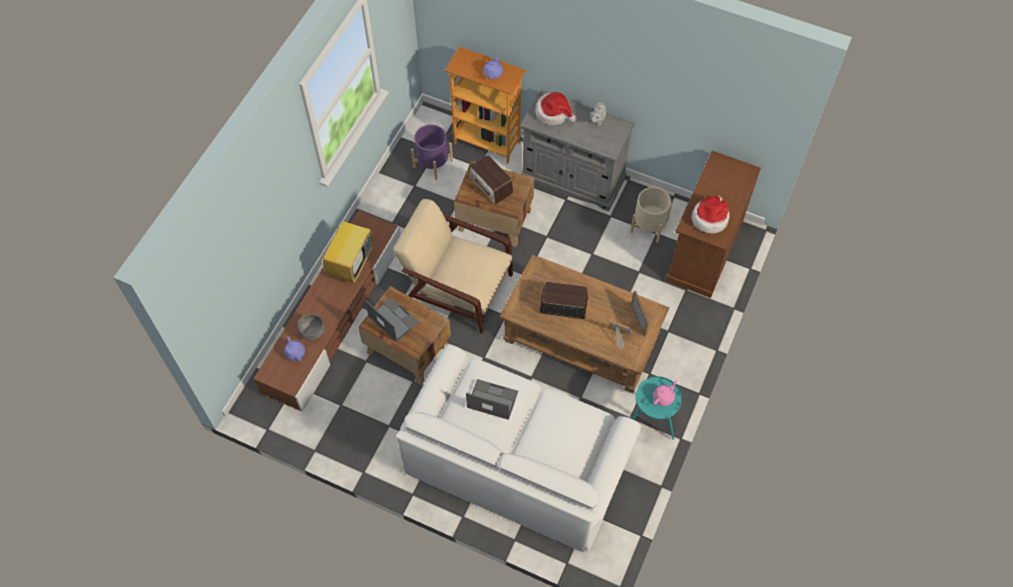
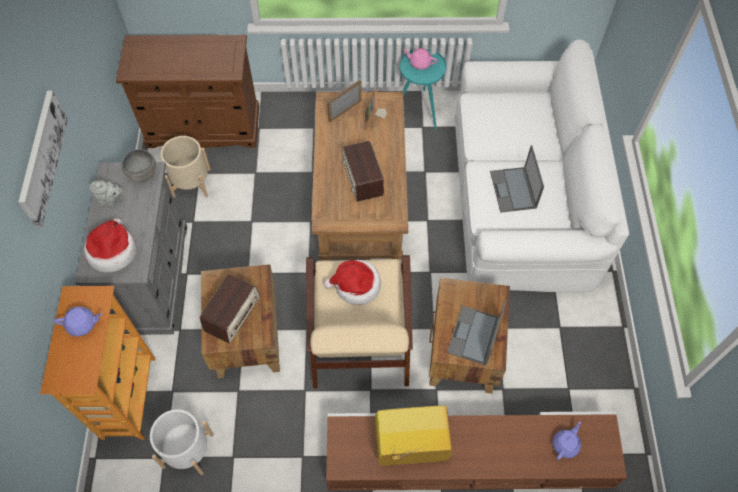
camera: 115 degrees left, 0 degrees up
(312, 333) = (528, 439): grey bowl -> grey bowl (143, 174)
(433, 164) = (188, 450): purple planter -> white planter
(589, 47) = (41, 157): none -> picture
(710, 218) = (212, 57): hat -> hat (355, 286)

